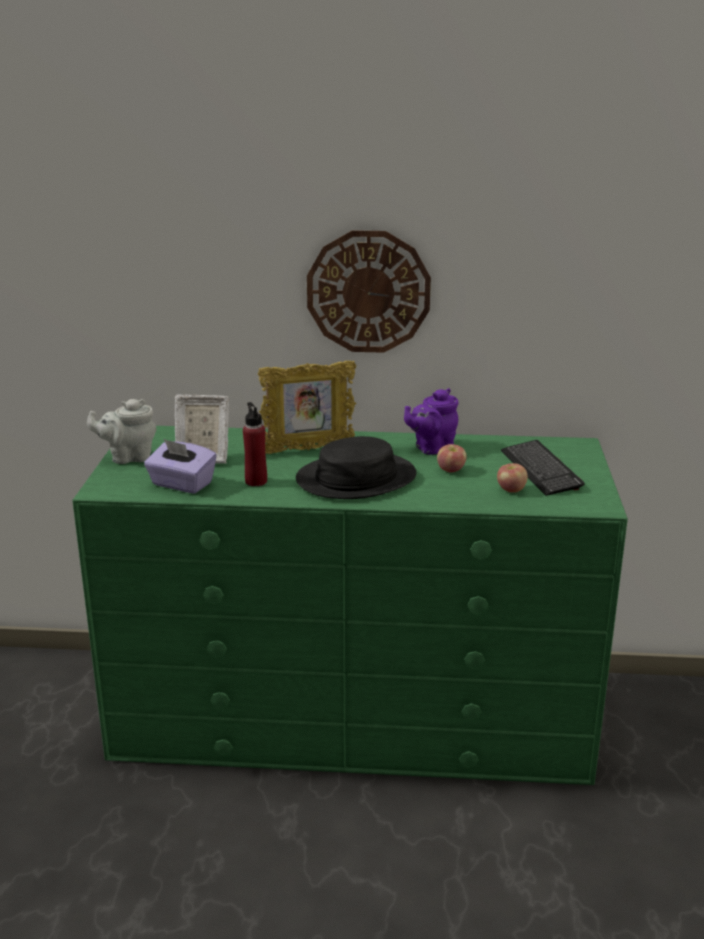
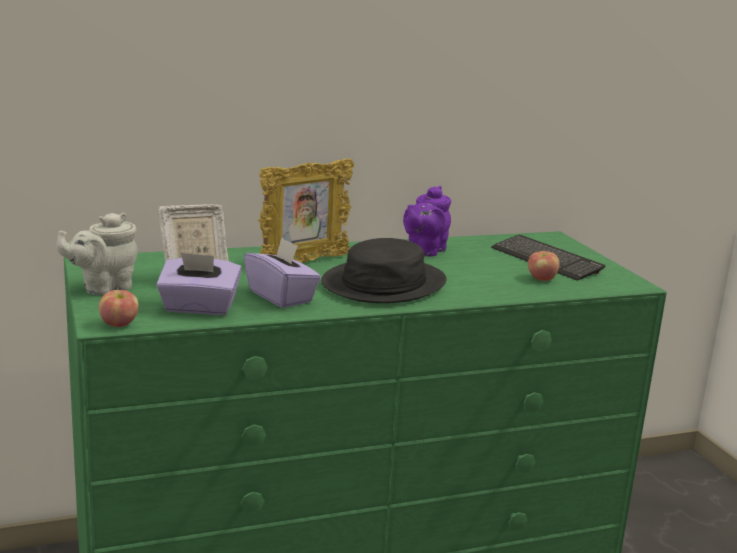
camera: 25 degrees left, 5 degrees down
(256, 481) = (281, 296): red bottle -> purple tissue box
(368, 292) = (348, 87): wall clock -> none
(451, 470) = (466, 268): apple -> apple (119, 324)

